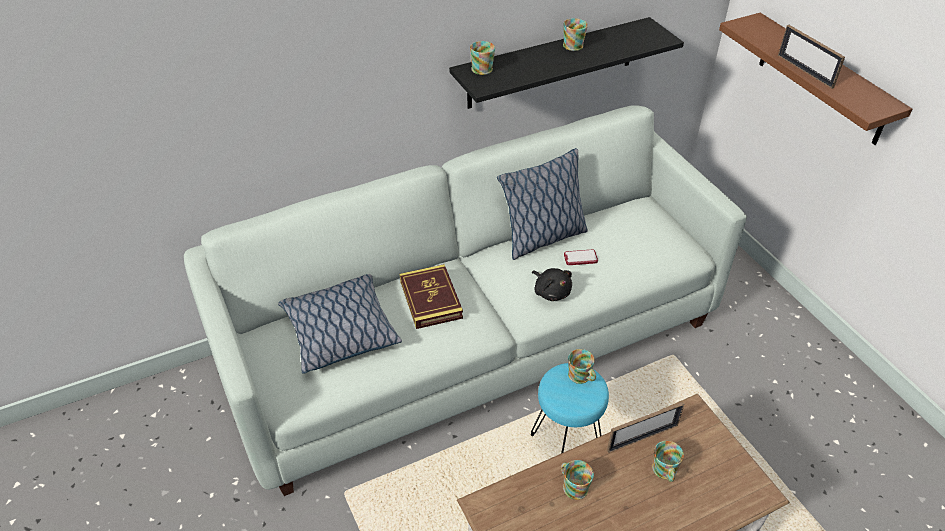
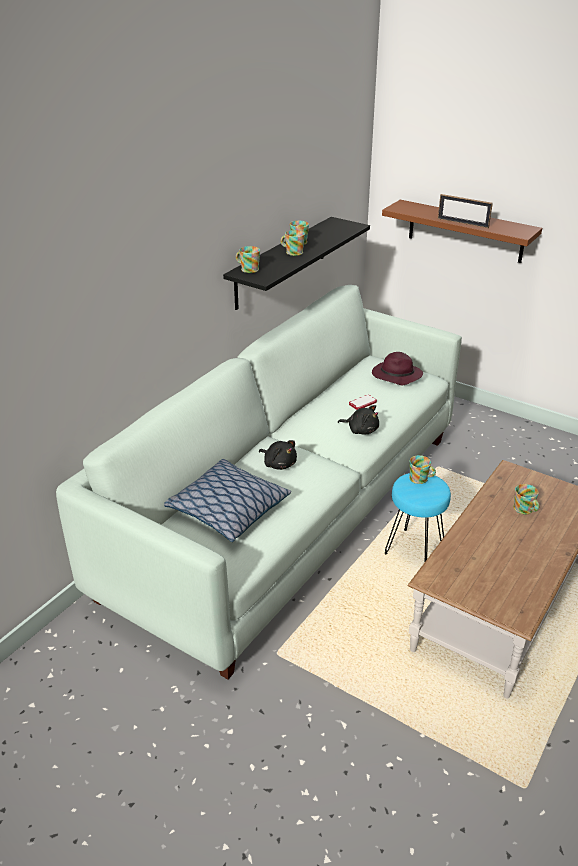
camera: 30 degrees left, 10 degrees down
(430, 299) = (279, 464): book -> black plush toy
(542, 238) = (323, 400): pillow -> none
(573, 485) = (477, 542): mug -> mug (292, 252)
(642, 437) = (494, 497): picture frame -> none
(648, 236) = (396, 376): none -> purple hat

